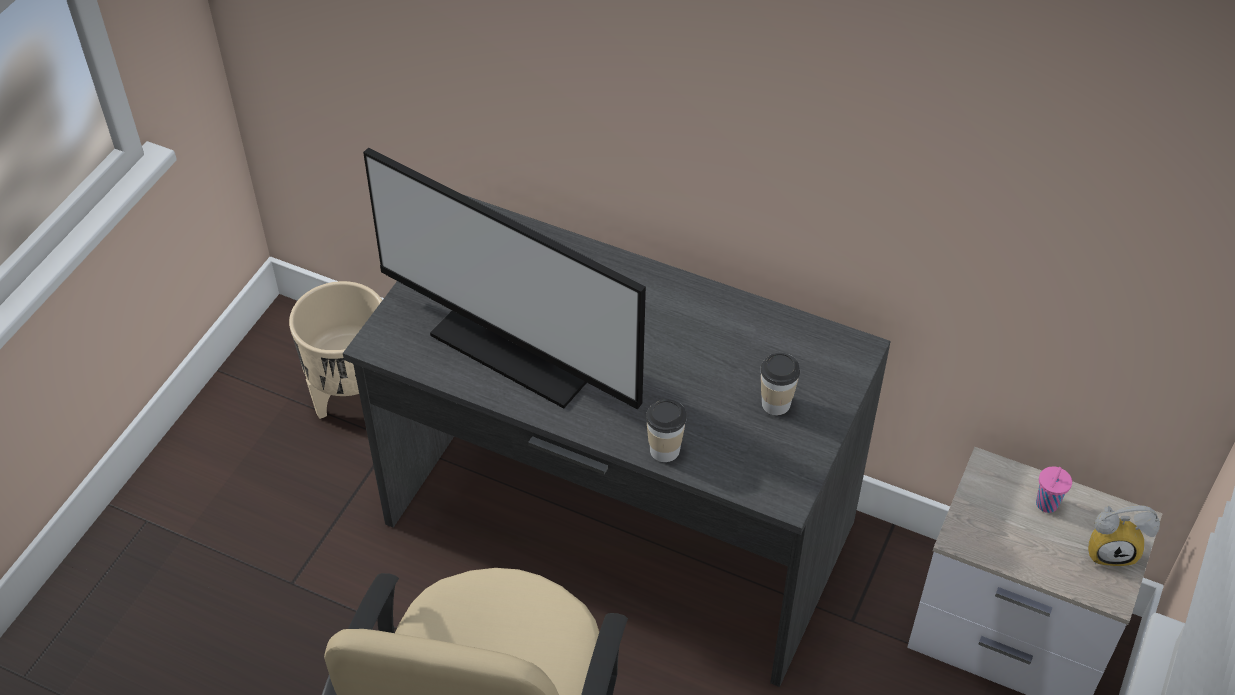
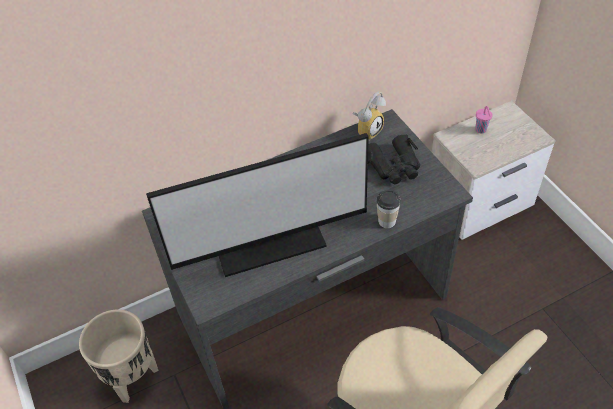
camera: 50 degrees left, 0 degrees up
(776, 403) = (394, 166): cup -> black binoculars
(1112, 549) = (517, 124): alarm clock -> alarm clock (367, 130)

